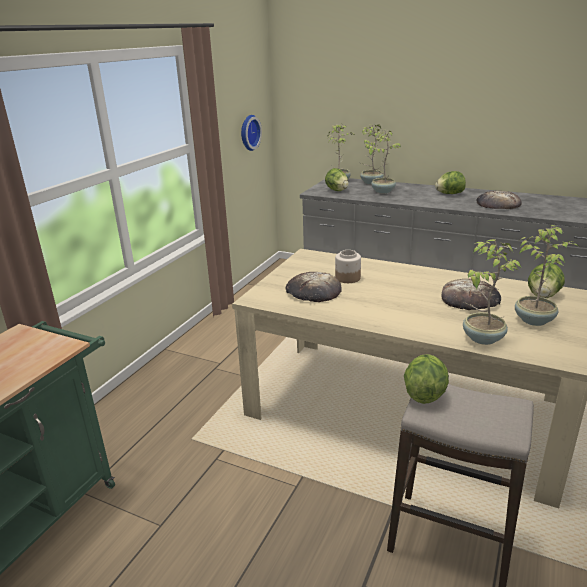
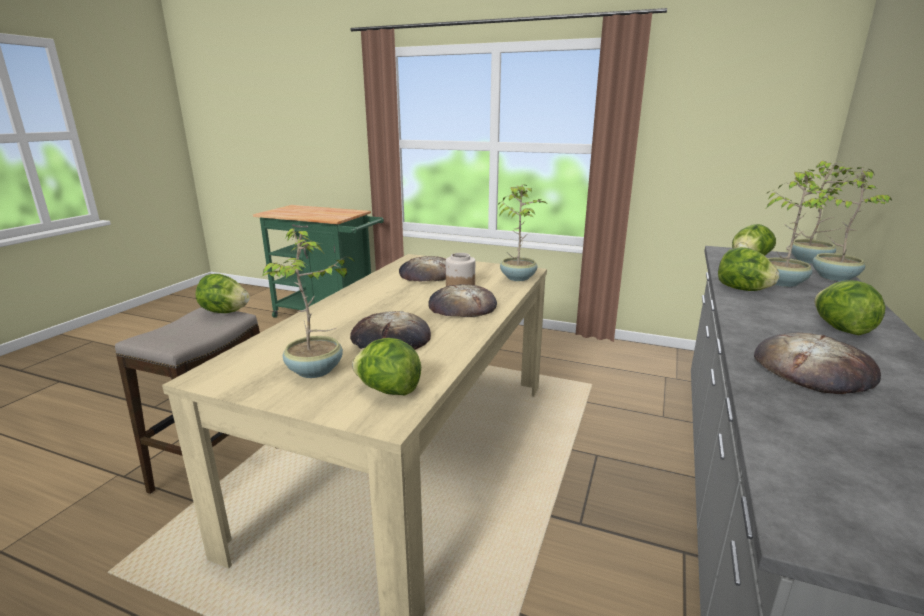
camera: 85 degrees right, 5 degrees down
(248, 132) = (745, 158): wall clock -> none
(397, 199) = (742, 289): none -> lettuce
(397, 277) = (462, 306): none -> bread
(481, 338) = (290, 335): potted plant -> potted plant (518, 277)

